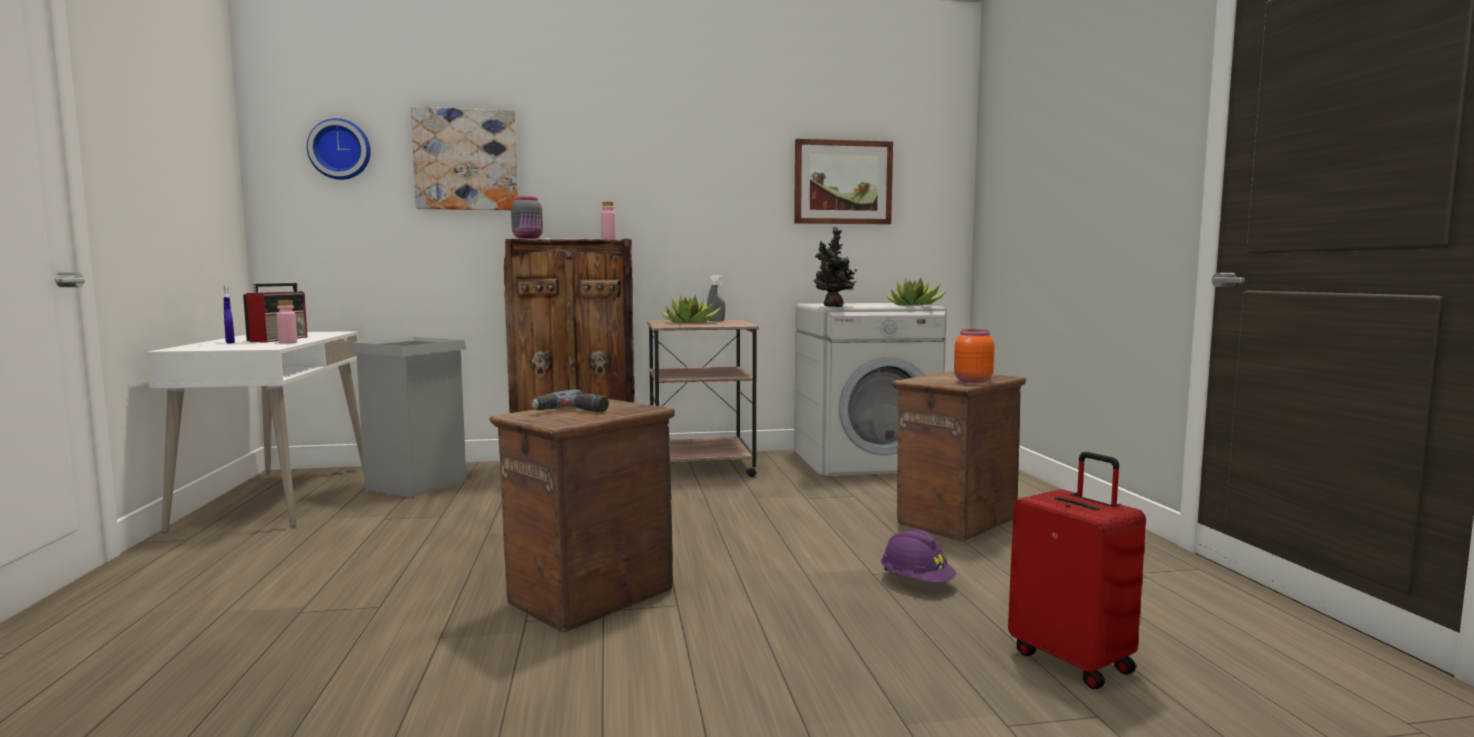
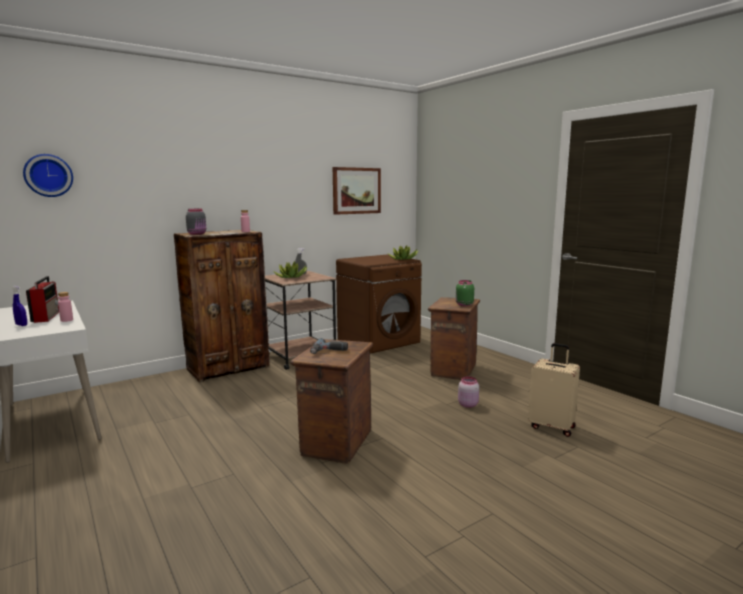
camera: 25 degrees left, 5 degrees up
(417, 484) = (140, 396): grey trash can -> none
(466, 160) = (140, 181): picture -> none
(834, 306) = (369, 263): potted plant -> none
(867, 461) = (380, 341): white washing machine -> brown washing machine
(916, 582) = (467, 404): purple hard hat -> pink jar
(971, 381) = (463, 305): orange jar -> green jar
(1073, 660) = (552, 427): red suitcase -> beige suitcase

